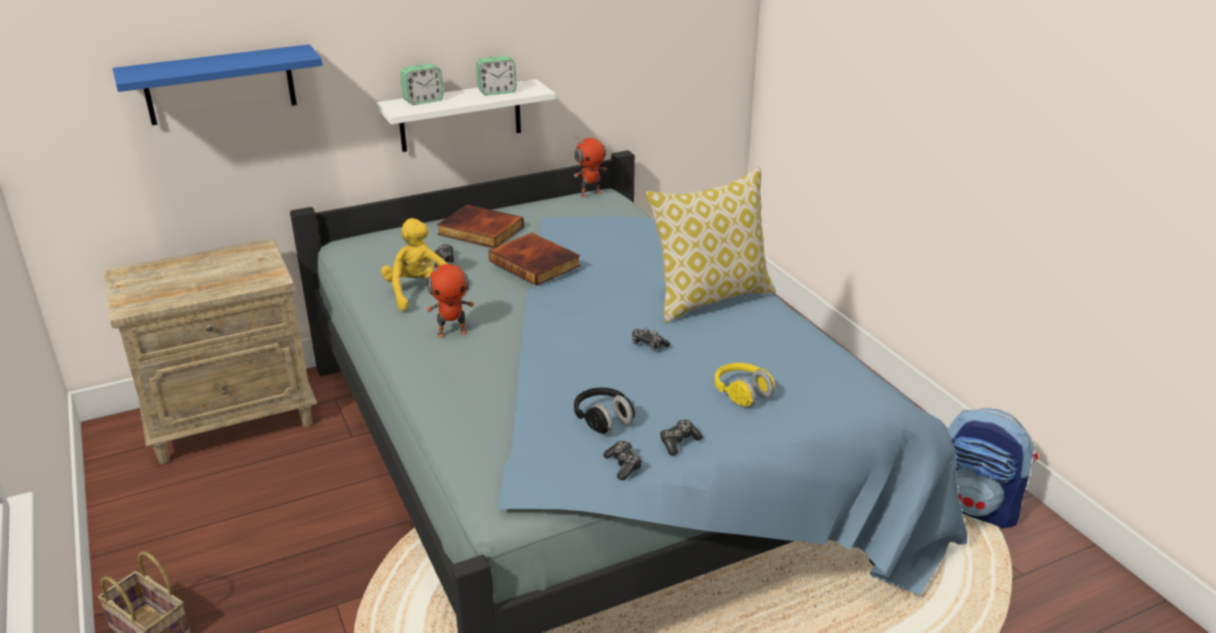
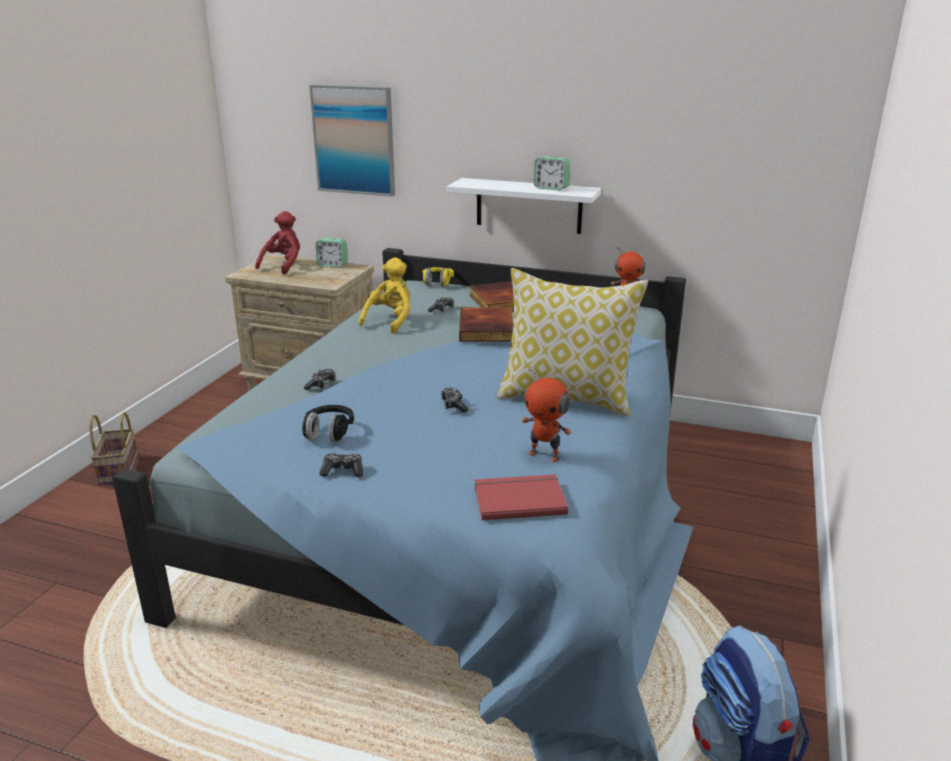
camera: 45 degrees right, 5 degrees down
(161, 277) = (283, 265): none -> red plush toy
(220, 85) = (354, 140): blue shelf -> picture
(423, 101) = (490, 182): alarm clock -> alarm clock (332, 265)
(452, 332) = (363, 348): toy robot -> toy robot (545, 455)
(623, 465) = (283, 464): game controller -> game controller (321, 385)
(742, 394) = (451, 467): yellow headphones -> yellow headphones (437, 283)
(825, 391) = (518, 499): none -> red book

